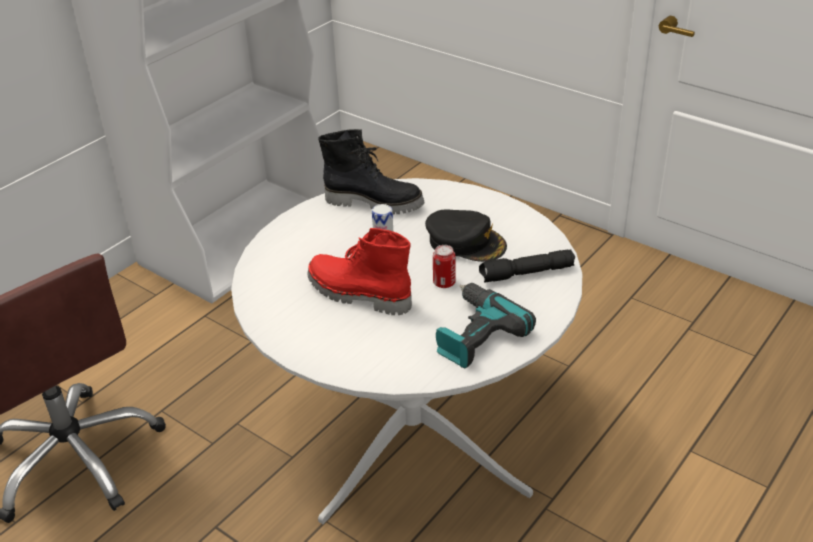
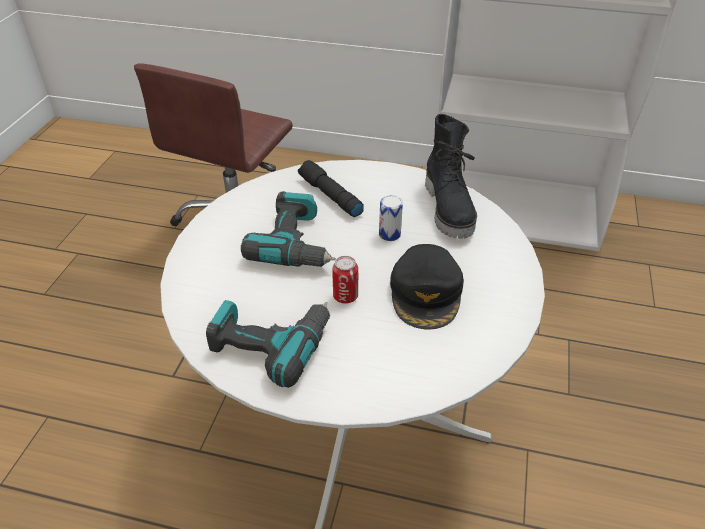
camera: 65 degrees right, 5 degrees up
(358, 295) = (295, 244): red boot -> power drill
(526, 274) = (398, 359): black flashlight -> black flashlight (329, 196)

